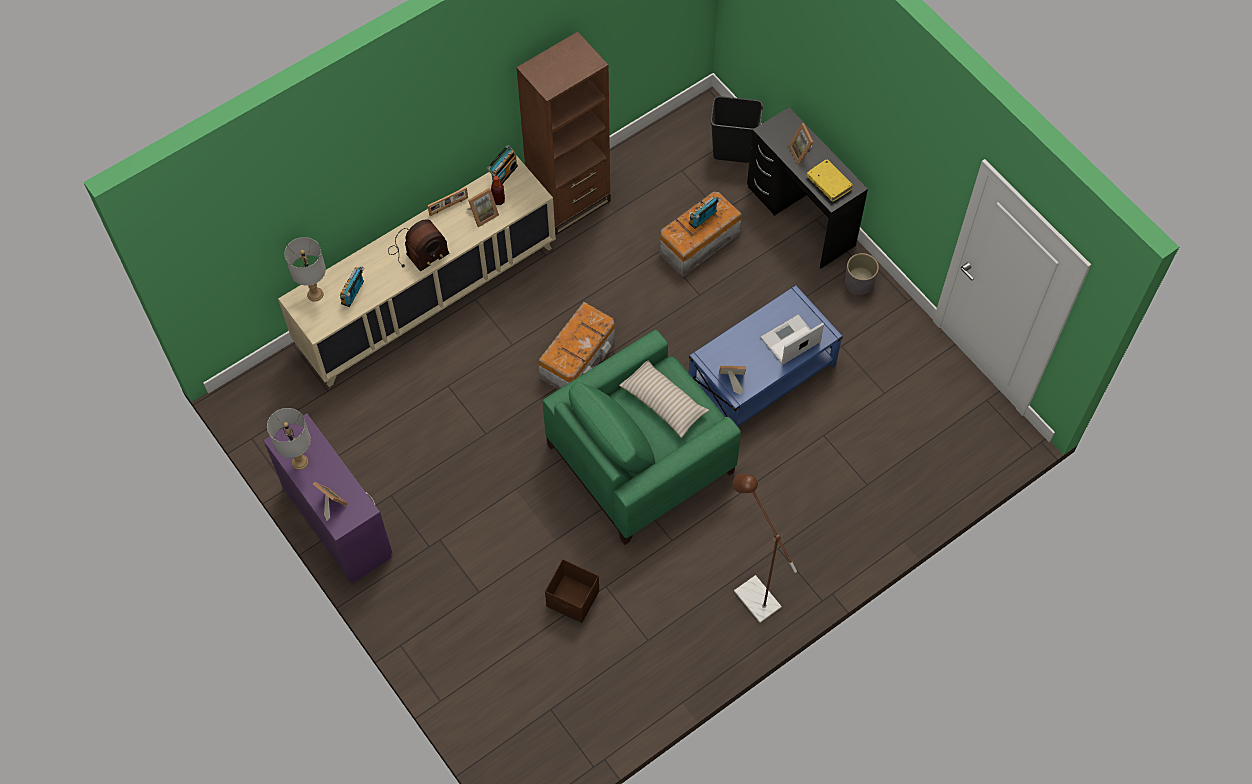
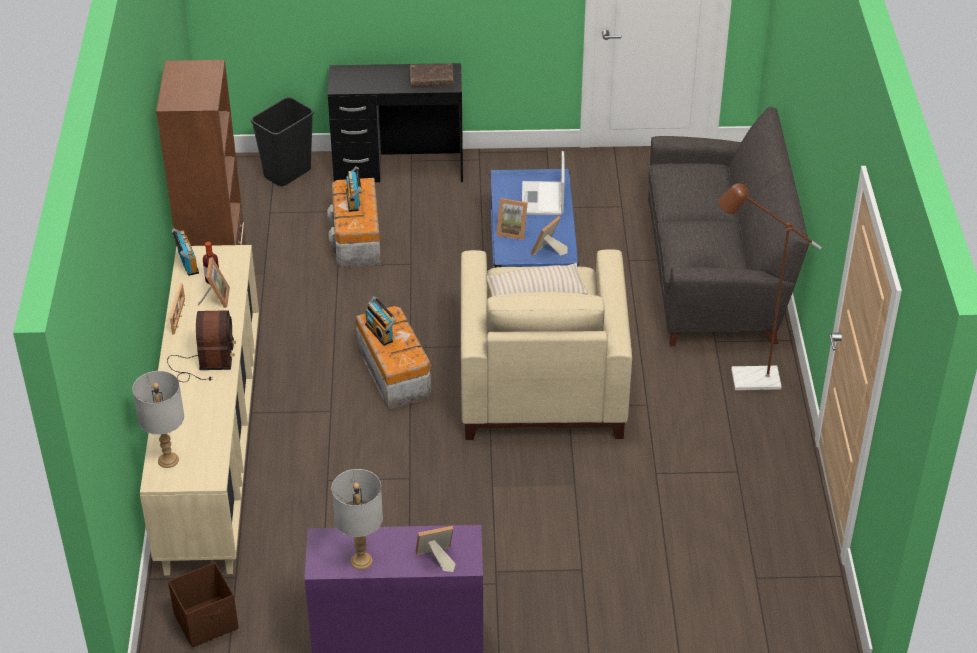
camera: 55 degrees left, 20 degrees down
(354, 293) = (200, 430): radio -> radio (380, 332)
(573, 599) = (650, 503): brown storage box -> brown storage box (207, 622)
(641, 456) = (540, 381): green armchair -> beige armchair
(802, 152) = (384, 79): picture frame -> picture frame (512, 231)
(829, 183) = (431, 80): yellow book -> brown book
(853, 507) = (715, 277): none -> grey sofa
(859, 283) = (501, 168): grey planter -> none

